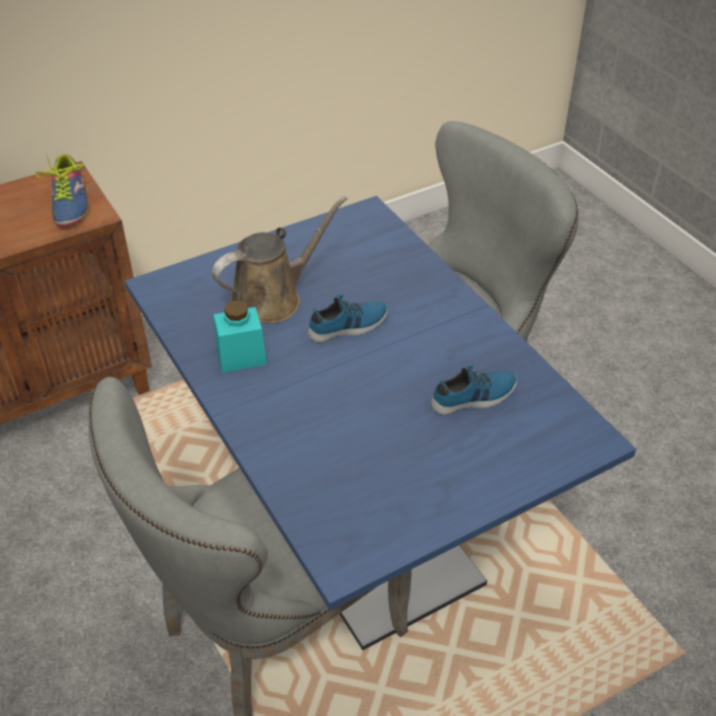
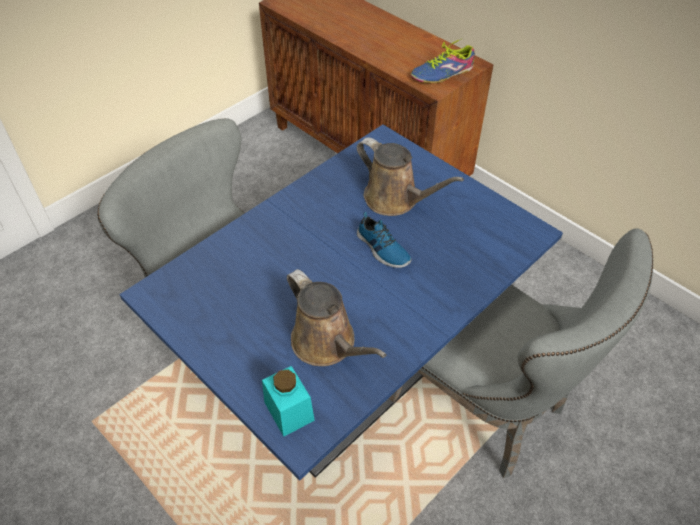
camera: 75 degrees right, 5 degrees up
(241, 356) = (328, 198): turquoise jar -> turquoise jar (289, 411)
(474, 397) = (327, 344): shoe -> brown watering can

